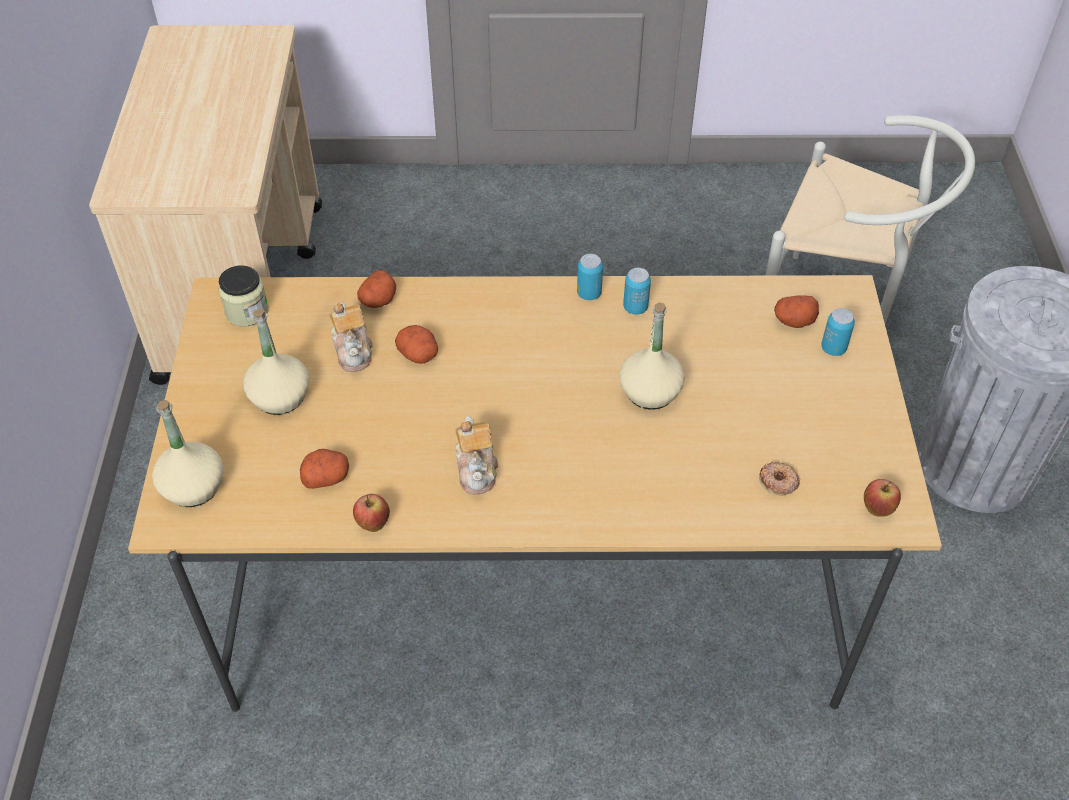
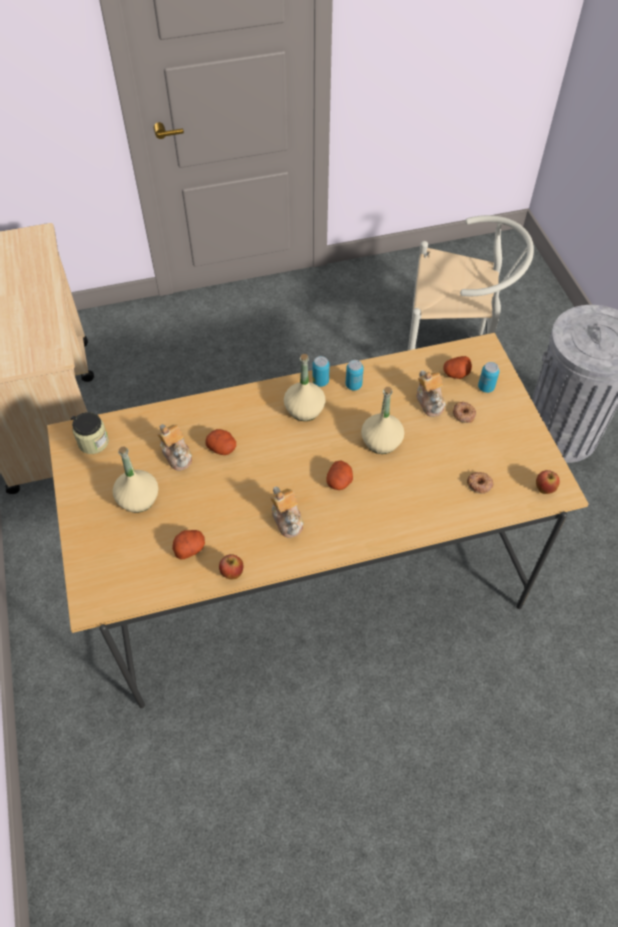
camera: 15 degrees left, 5 degrees up
(192, 487) = (100, 576): beige bottle -> beige bottle (304, 409)
(378, 300) = (182, 415): potato -> potato (339, 482)
(741, 351) = (430, 401): none -> teapot
(786, 379) = (463, 414): none -> donut

